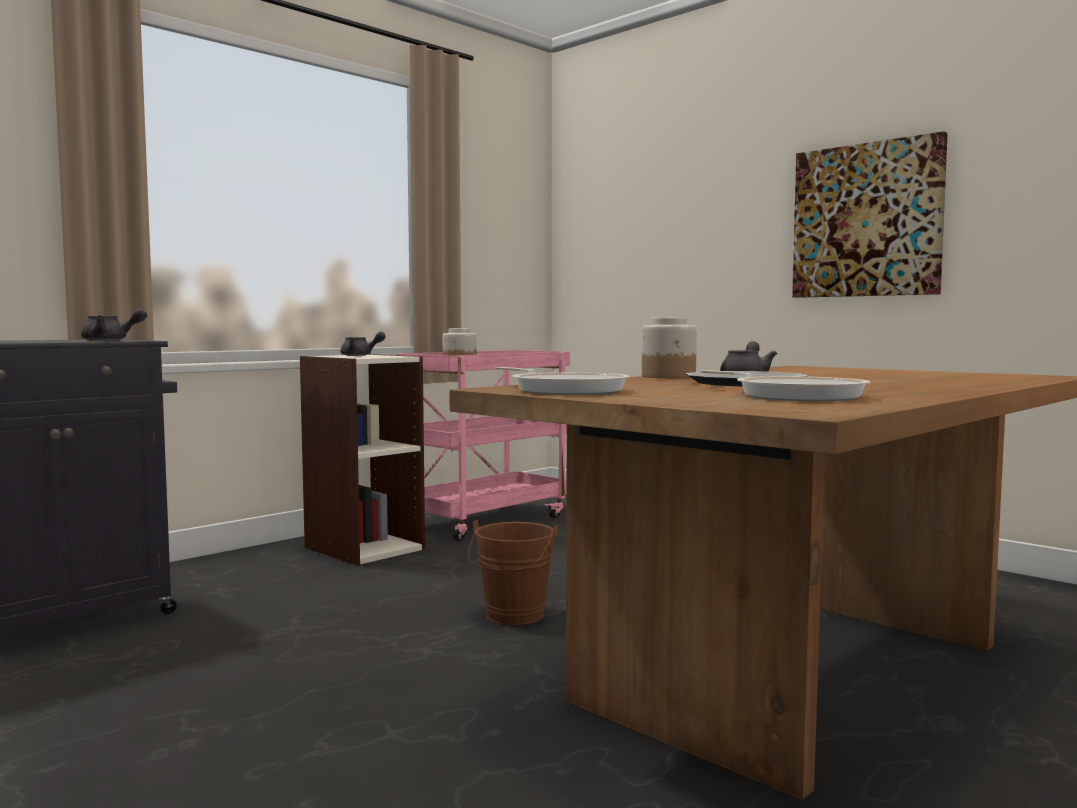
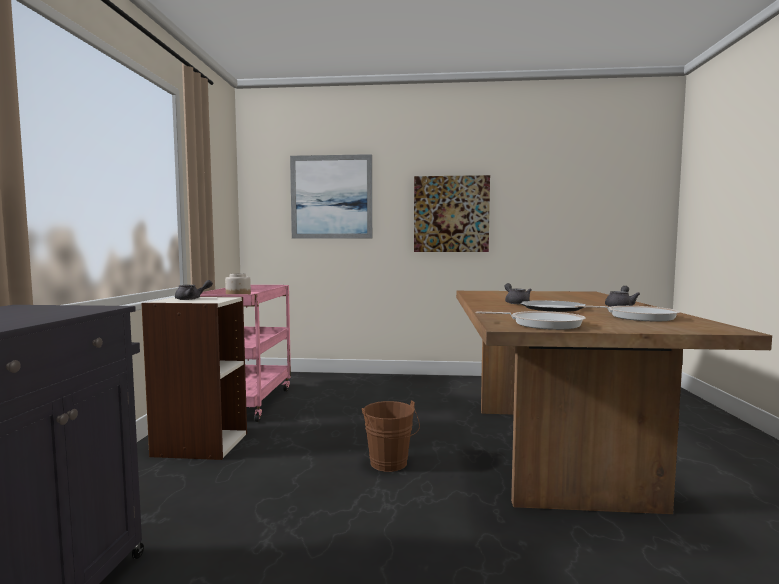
camera: 40 degrees left, 0 degrees up
(111, 340) = (82, 310): grey teapot -> grey teapot (620, 306)
(669, 207) = (331, 197): none -> picture
(669, 376) = (487, 305): jar -> none

